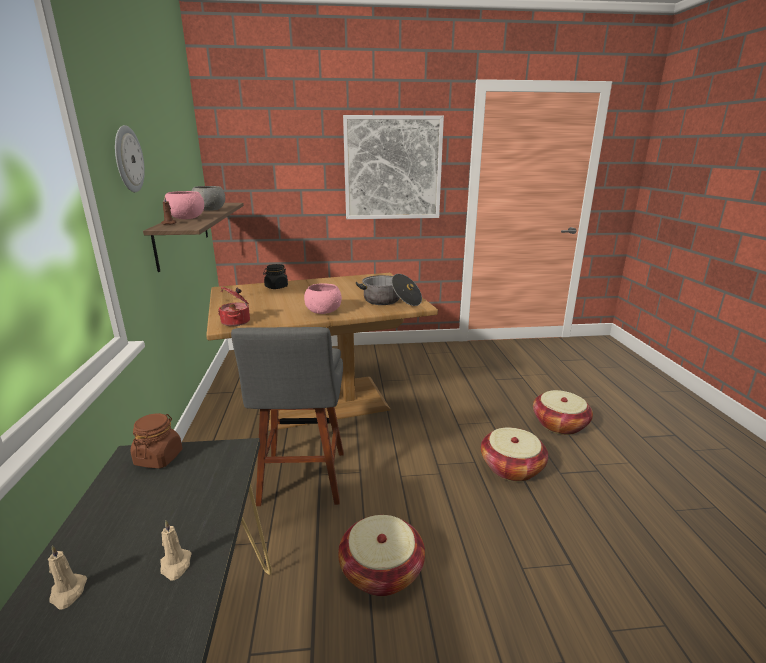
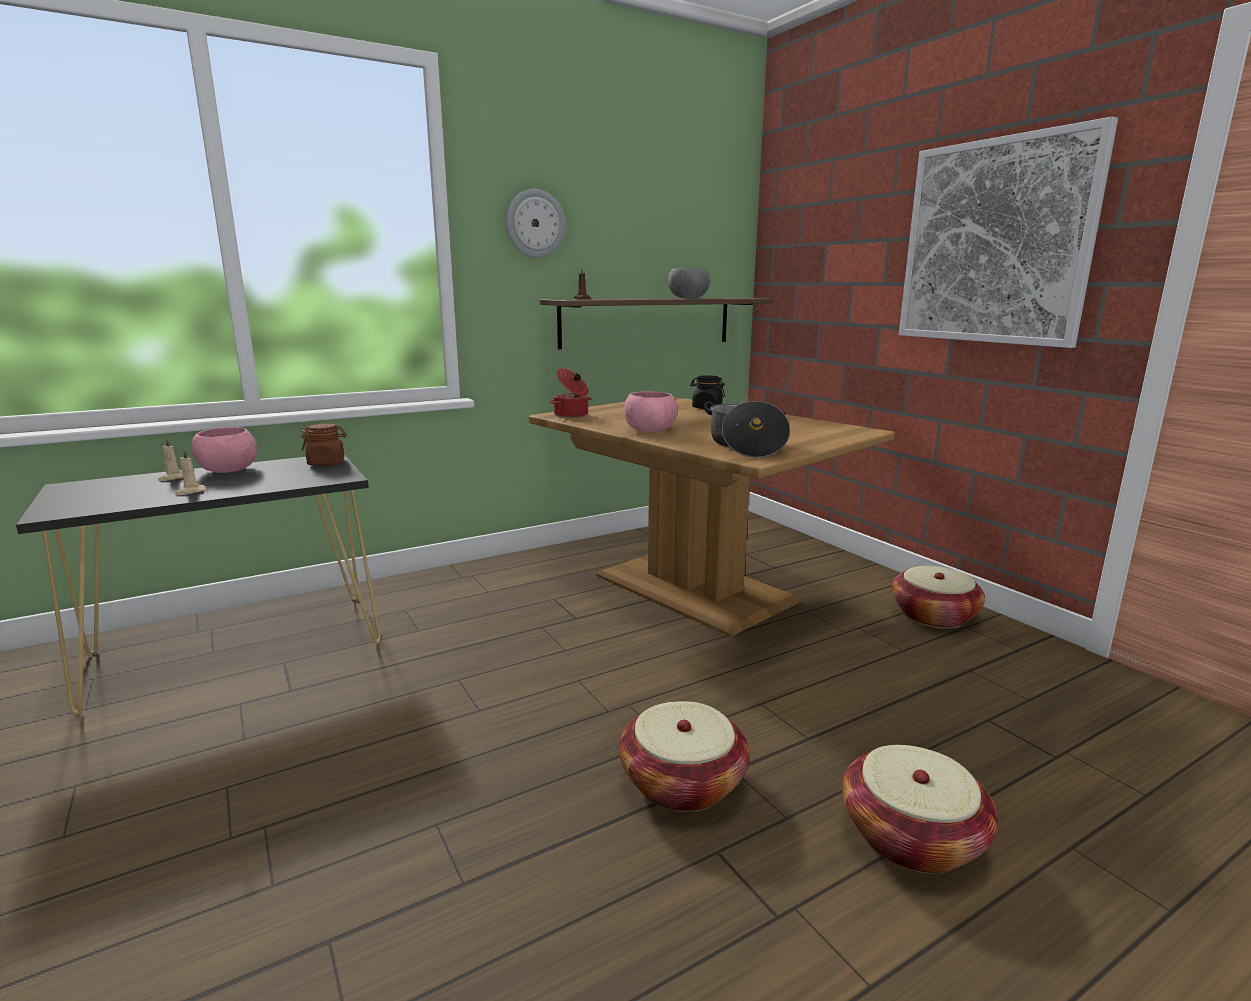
camera: 65 degrees right, 5 degrees down
(186, 218) = (620, 298): pink bowl -> pink bowl (228, 470)
(302, 481) = (522, 620): grey stool -> none
(381, 570) = (398, 705): basket -> basket (933, 616)

